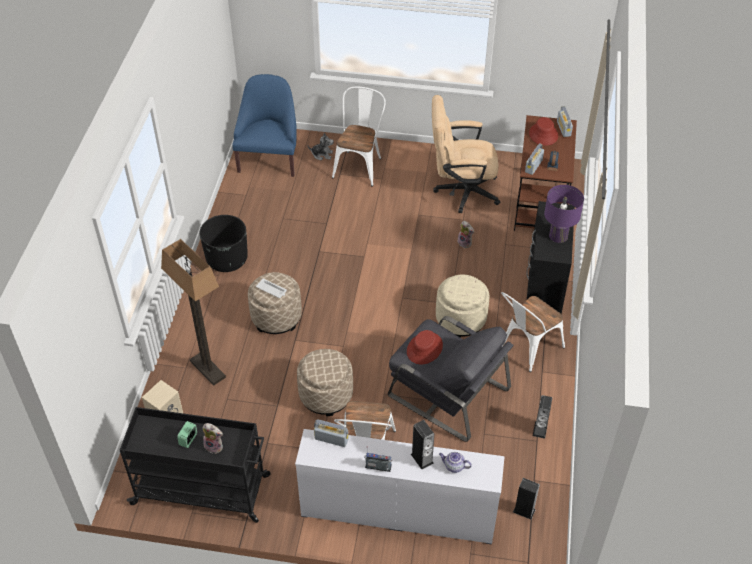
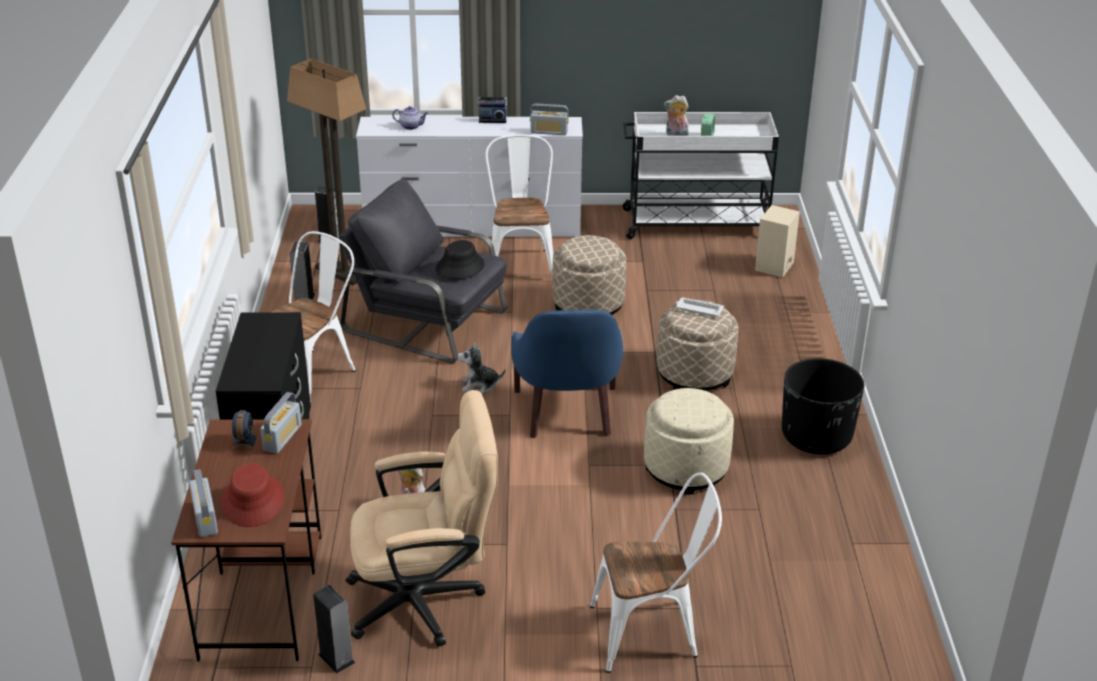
camera: 170 degrees right, 15 degrees down
(203, 490) = (695, 224): black cart -> white cart
(207, 369) = (757, 313): floor lamp -> floor lamp (341, 273)
(269, 158) = (851, 624): blue armchair -> blue armchair (567, 413)
(322, 154) = (744, 647): plush toy -> plush toy (479, 385)
(359, 165) = (653, 632): white chair -> white chair turned 105 degrees counterclockwise
(422, 458) = (446, 128): speaker -> speaker (336, 658)
(424, 348) = (460, 267): red hat -> black hat
(460, 319) = (414, 397): beige ottoman -> beige ottoman (686, 468)
(558, 235) = (254, 344): purple table lamp -> none

